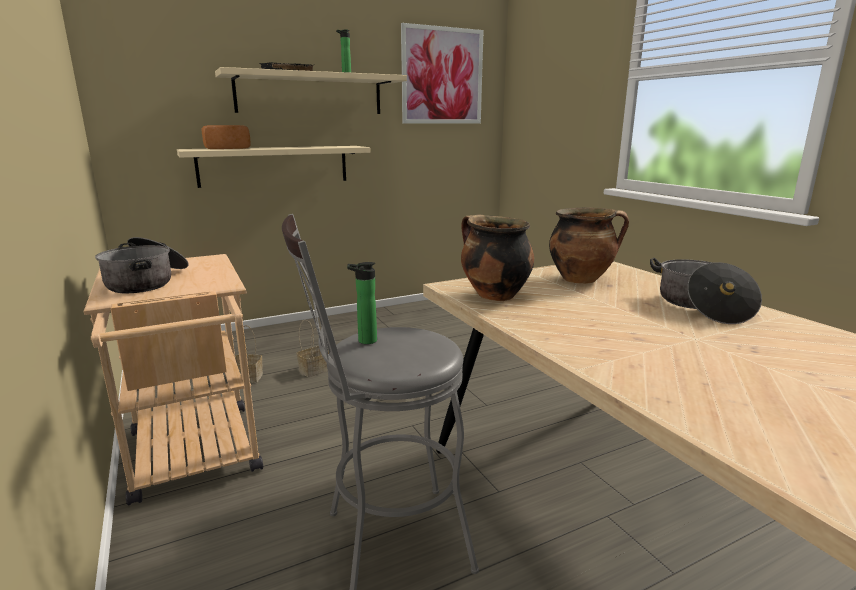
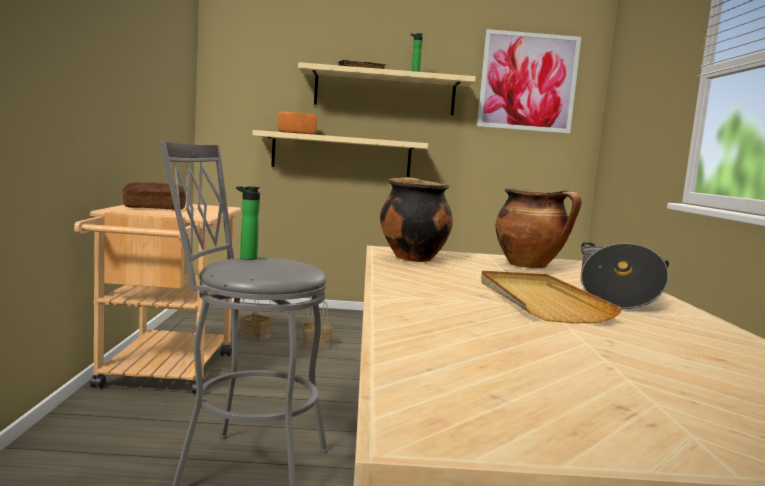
camera: 25 degrees right, 10 degrees down
(148, 281) = (155, 208): cooking pot -> bread
(680, 332) = (538, 301): none -> beige tray

